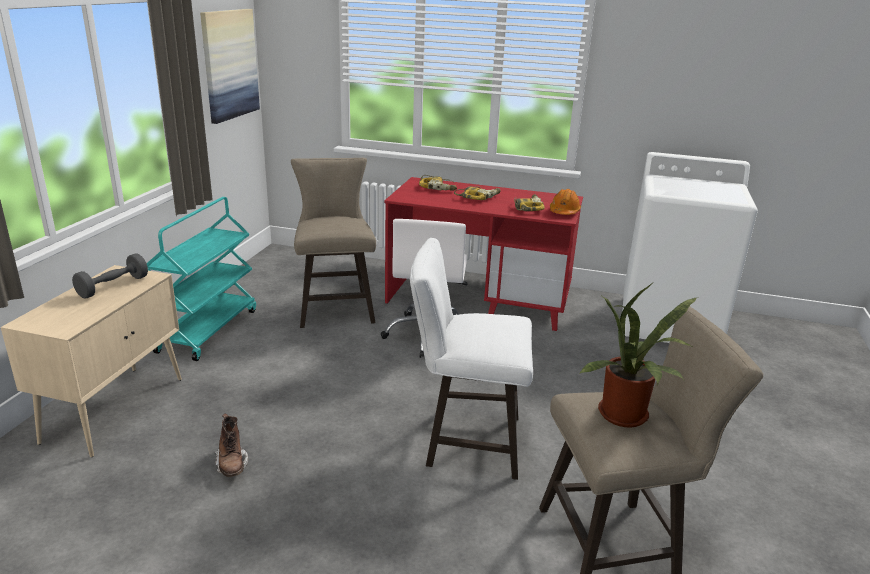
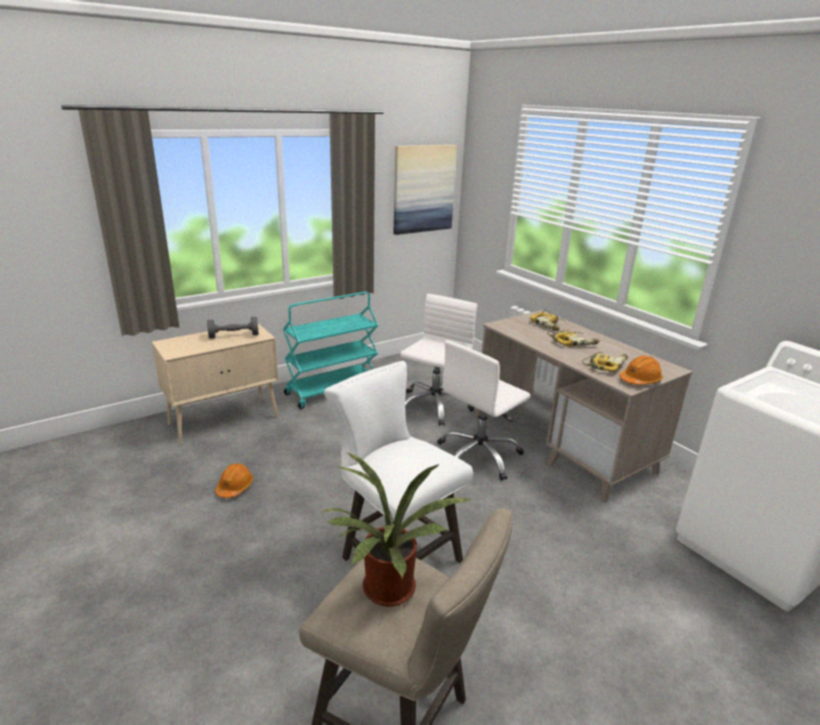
camera: 40 degrees right, 0 degrees up
(232, 464) = (235, 487): brown boot -> orange hard hat
(335, 307) = (434, 405): beige stool -> white office chair
(480, 299) = (563, 444): red desk -> beige desk

